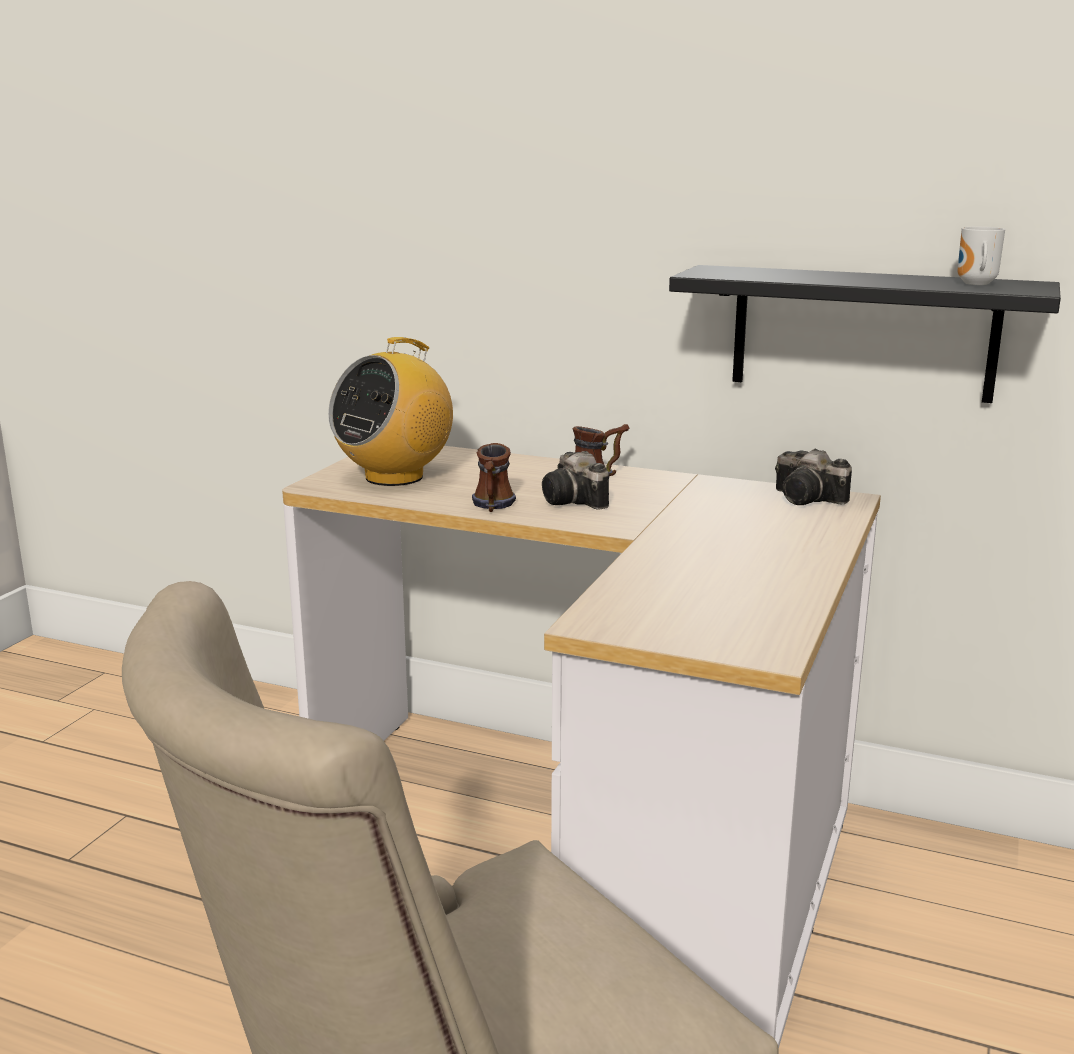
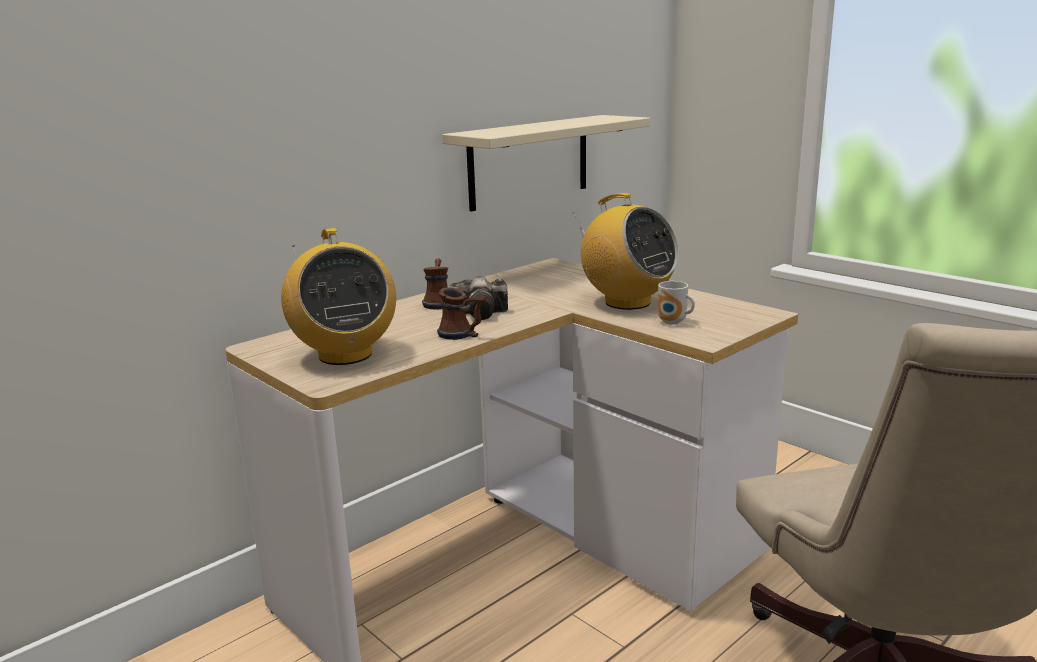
camera: 65 degrees left, 0 degrees up
(711, 560) = (626, 302): none -> radio
(810, 499) = (546, 269): camera -> none
(863, 333) = (529, 161): black shelf -> beige shelf
(974, 284) = (598, 119): mug -> mug (673, 322)

